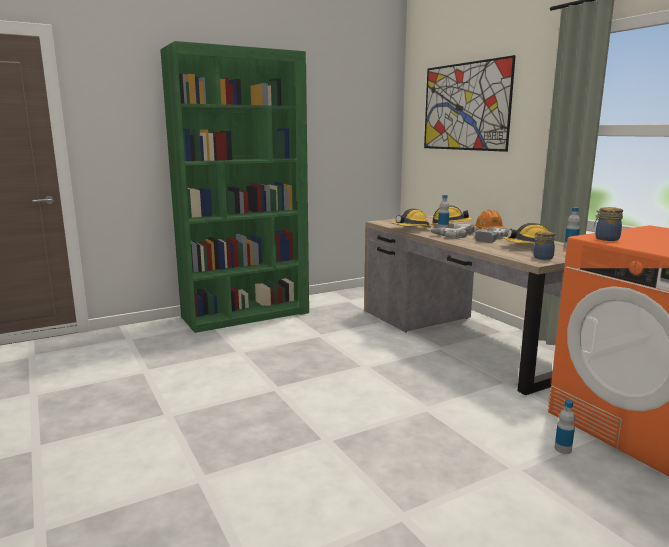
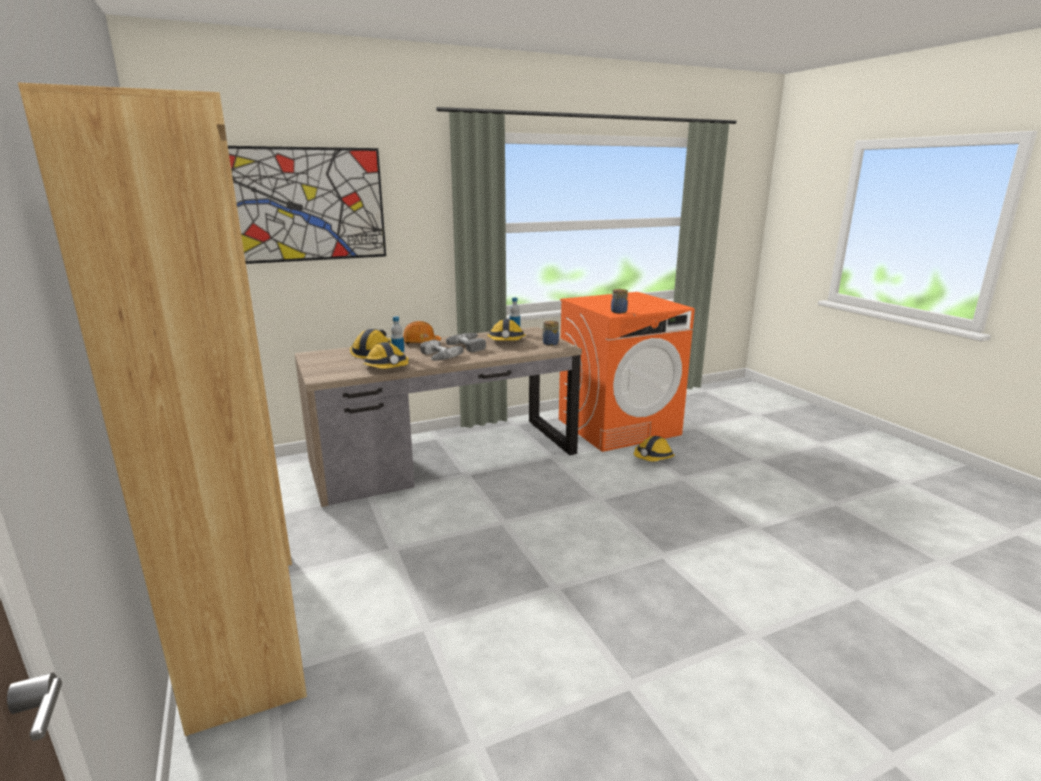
camera: 85 degrees left, 5 degrees up
(246, 315) = (247, 628): green bookcase -> brown bookcase
(563, 449) = (653, 458): bottle -> hard hat

